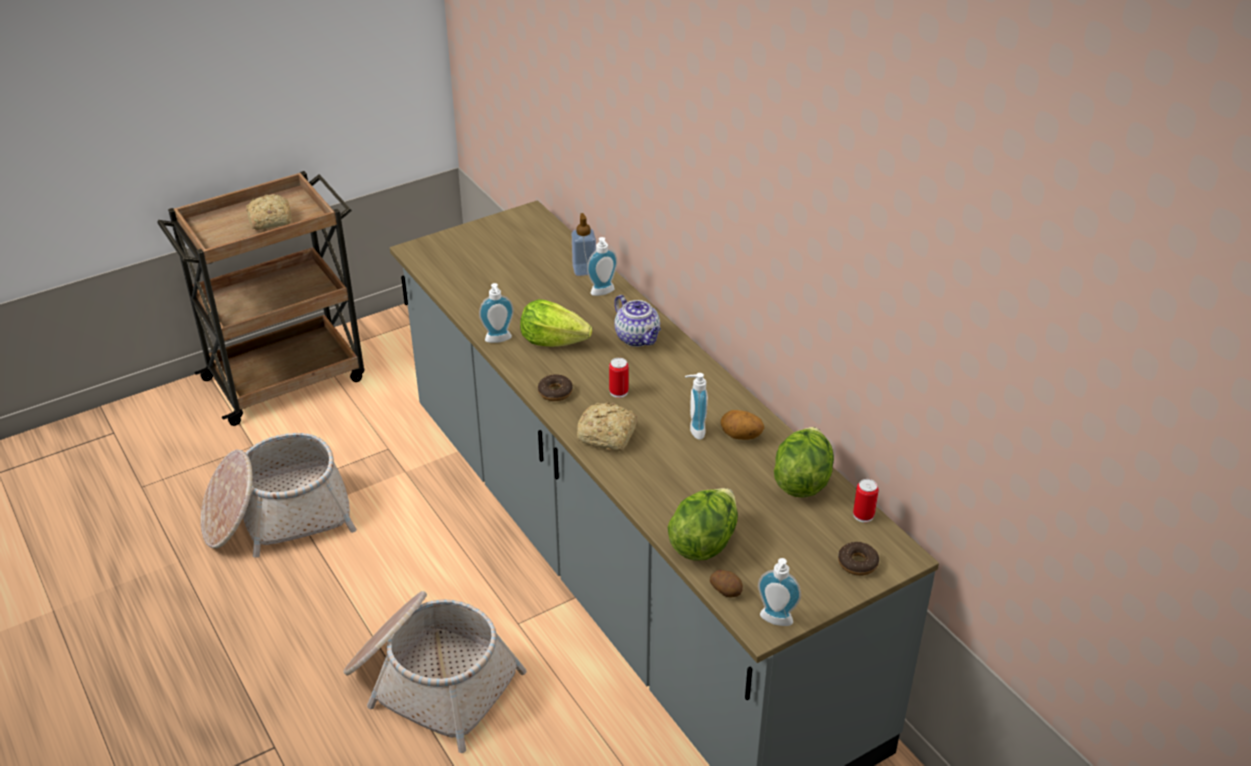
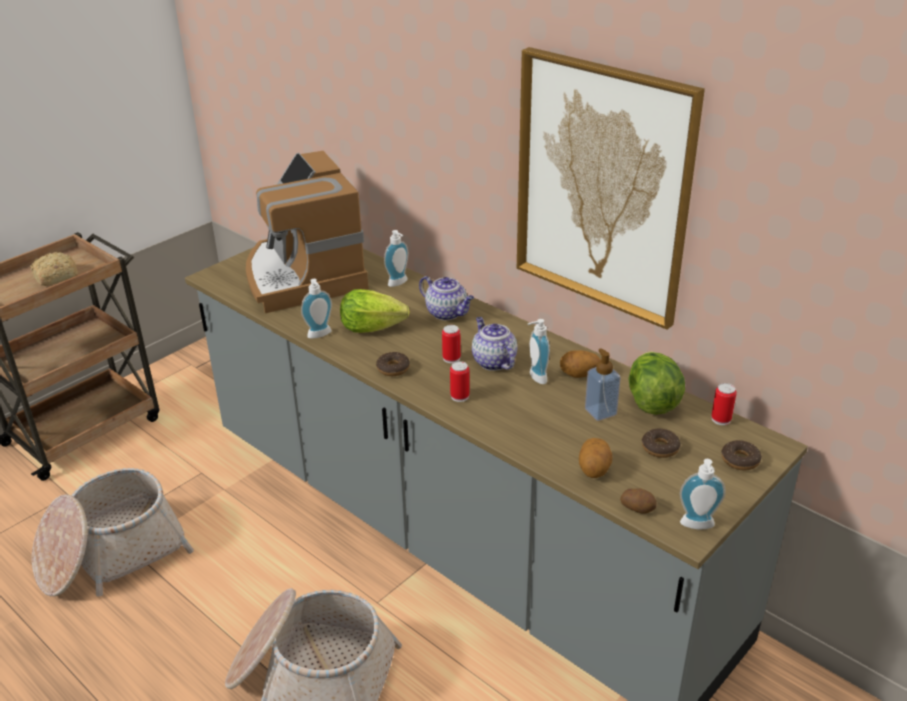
camera: 15 degrees left, 5 degrees down
(508, 266) = (303, 276): none -> coffee machine
(584, 270) = (373, 268): soap dispenser -> soap dispenser (600, 412)
(608, 436) = (460, 396): bread -> can
(659, 404) = (493, 361): none -> teapot
(704, 542) = (594, 470): lettuce -> potato
(782, 533) = (660, 448): none -> donut
(786, 247) = (602, 187): none -> picture

